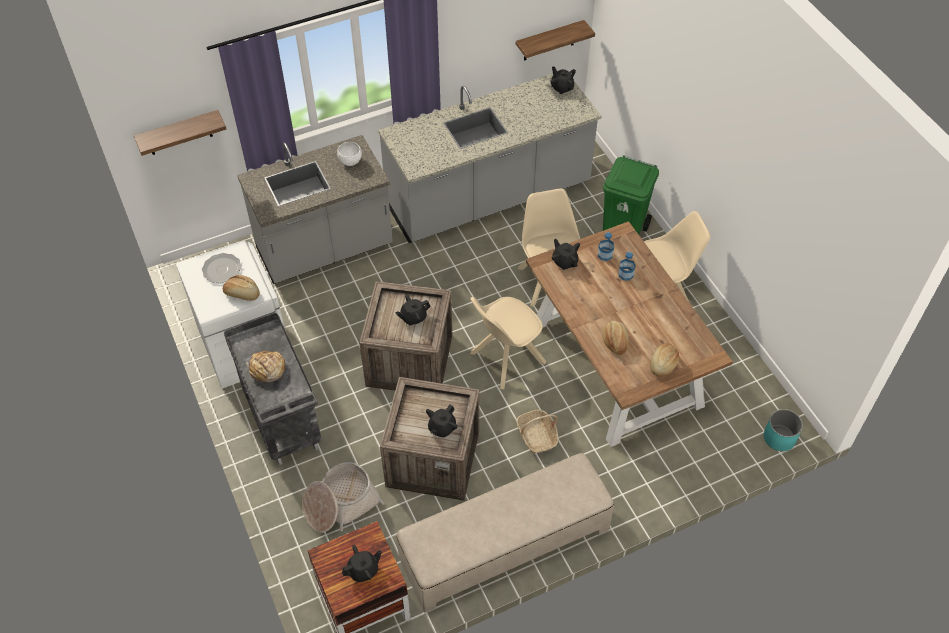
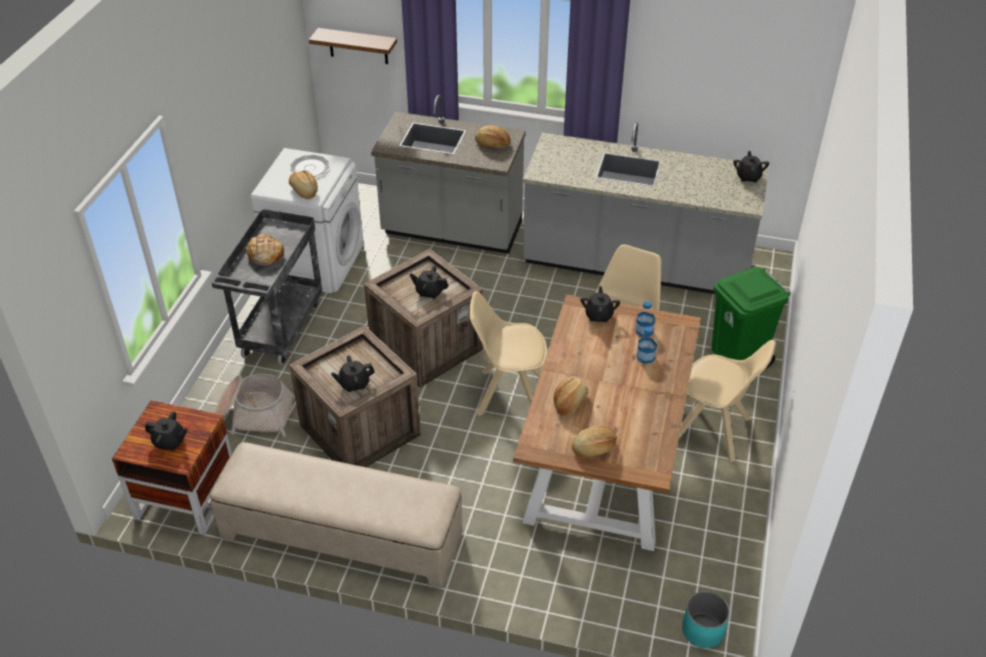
camera: 40 degrees right, 10 degrees down
(350, 162) = (492, 144): white bowl -> bread
(537, 436) = (466, 470): basket -> none
(549, 41) = (765, 127): shelf -> none

